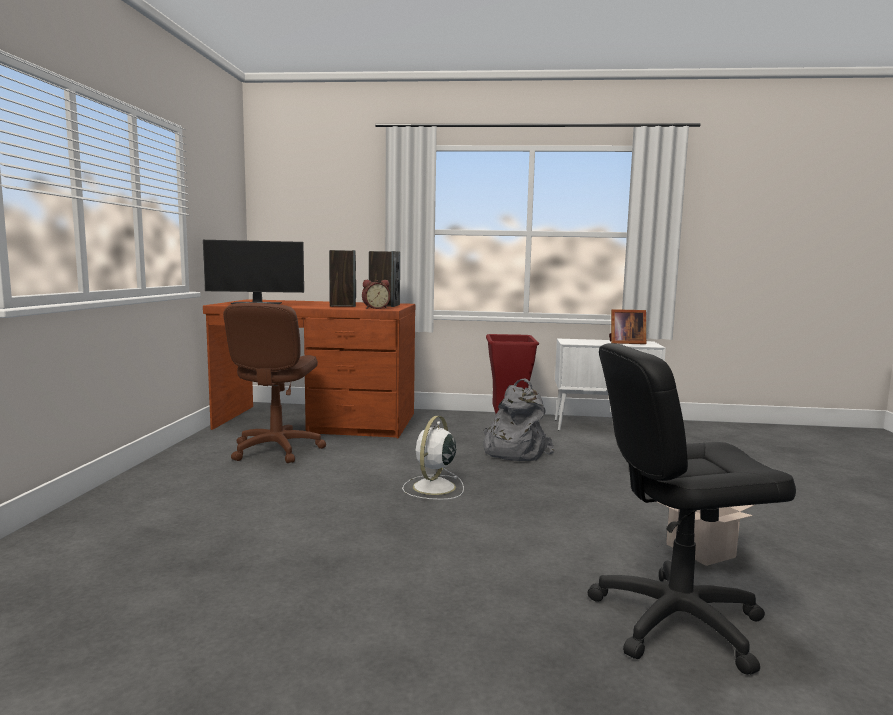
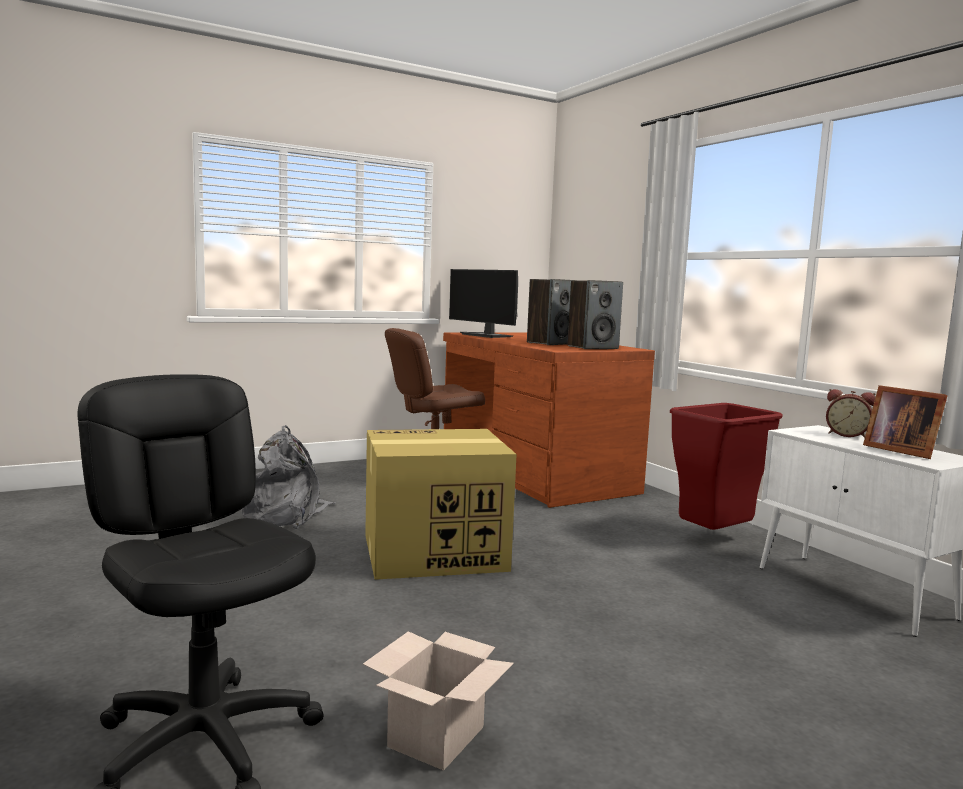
camera: 55 degrees right, 0 degrees up
(375, 308) = (552, 348): alarm clock -> alarm clock (847, 435)
(433, 488) = (432, 553): white fan -> cardboard box
(513, 452) = (613, 562): grey backpack -> grey backpack (286, 515)

